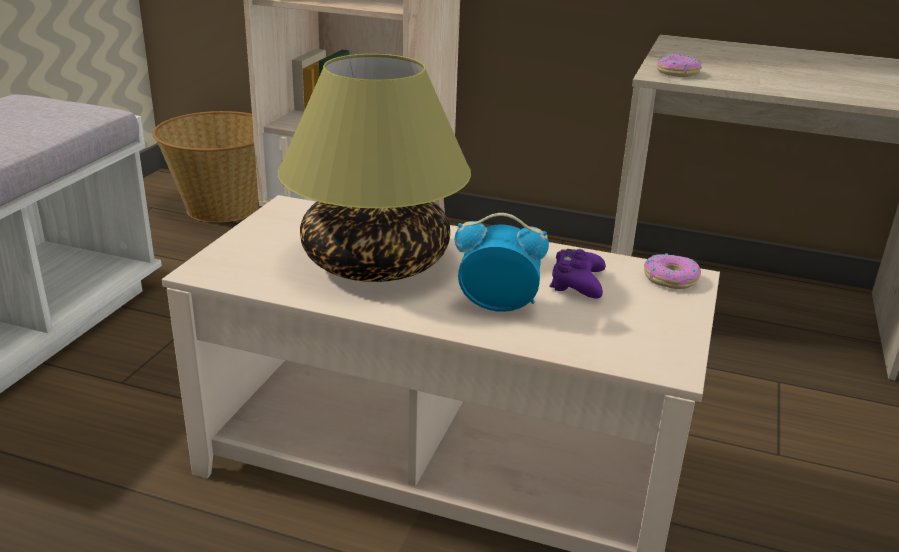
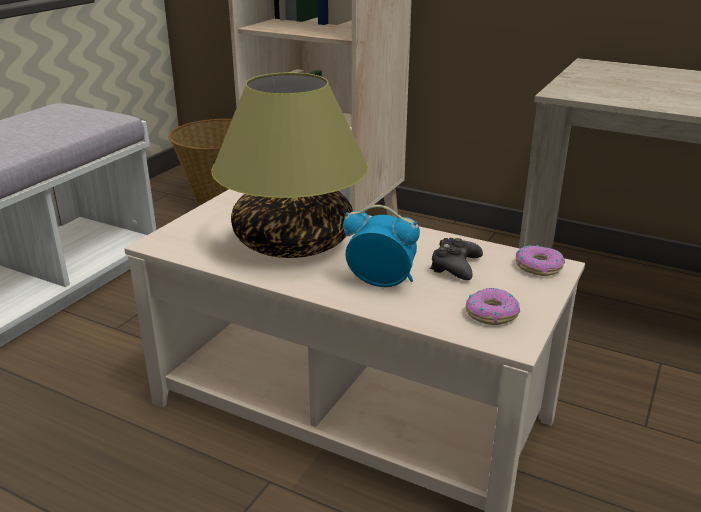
camera: 10 degrees right, 0 degrees up
(577, 283) = (455, 266): purple game controller -> black game controller
(677, 72) = (577, 90): donut -> donut (491, 313)

